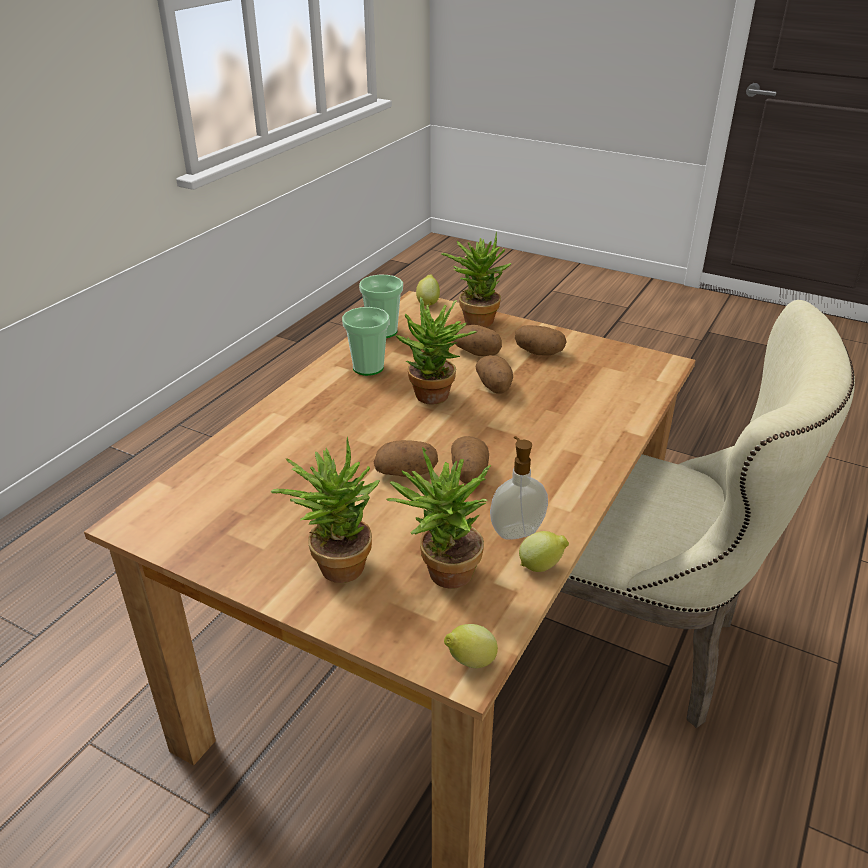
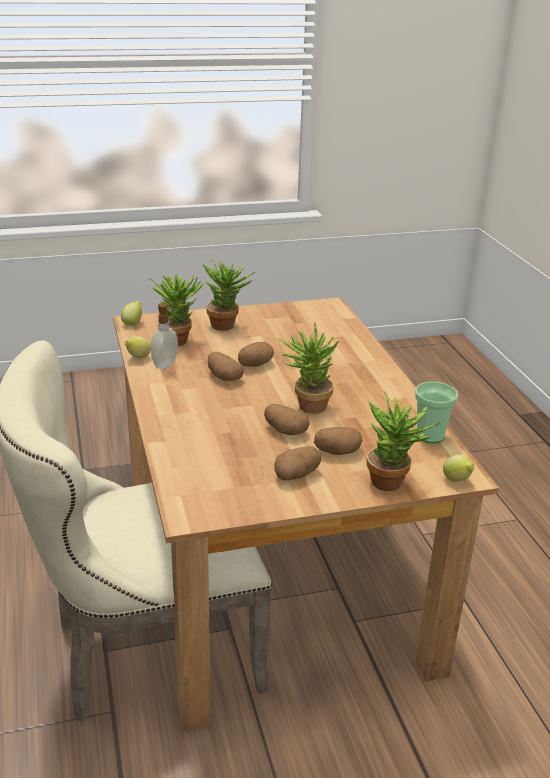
camera: 135 degrees right, 5 degrees down
(368, 367) = (382, 405): cup -> none

